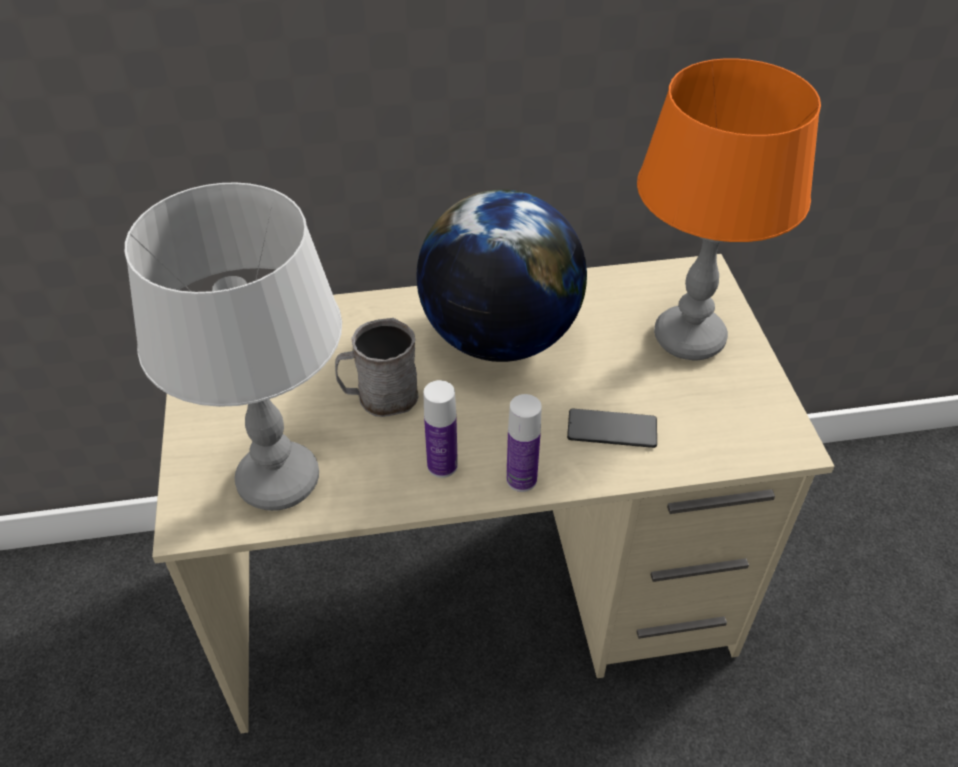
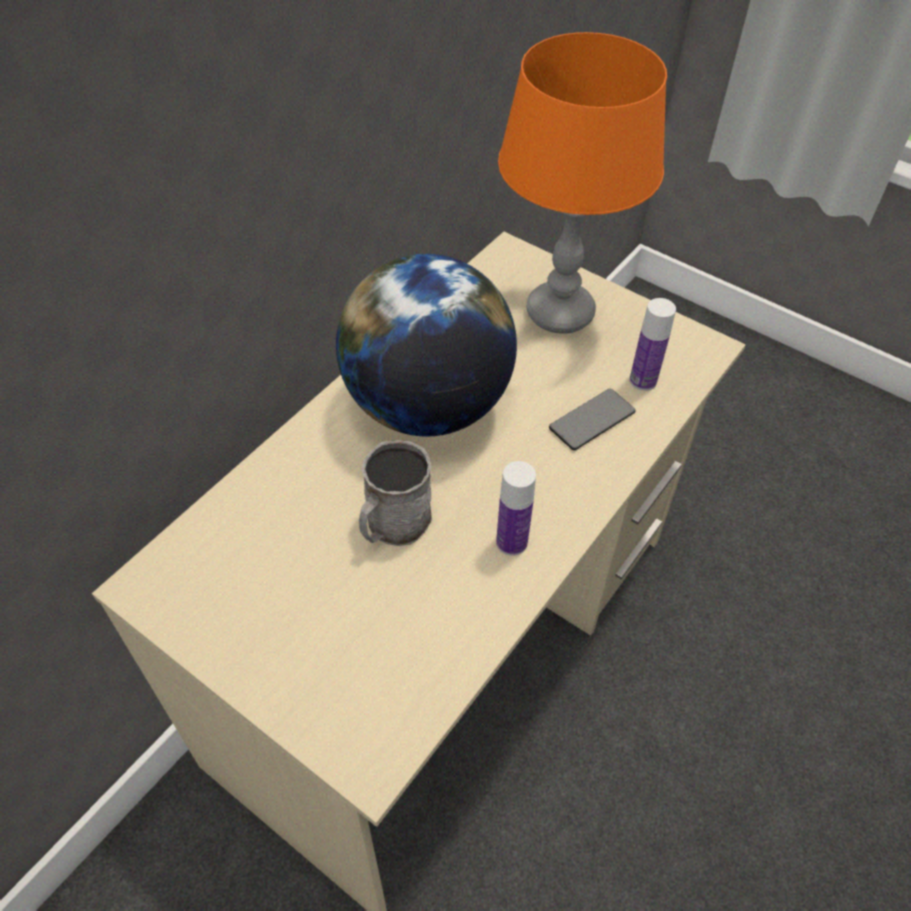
camera: 45 degrees left, 5 degrees up
(278, 481) = (401, 663): grey table lamp -> none
(521, 479) = (579, 507): bottle -> bottle (643, 380)

